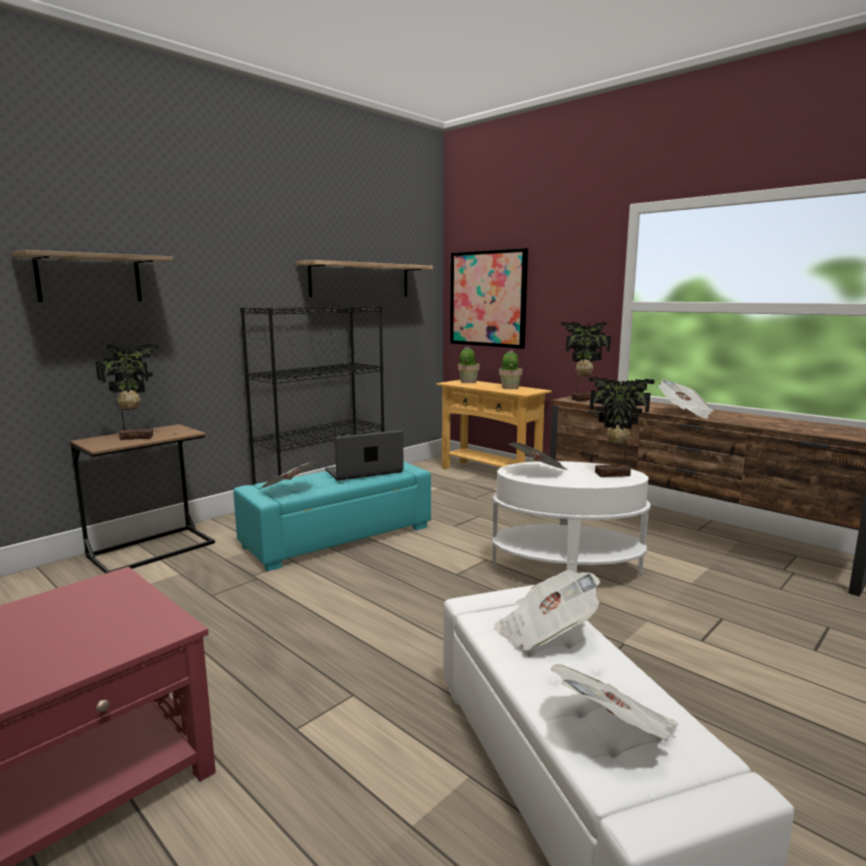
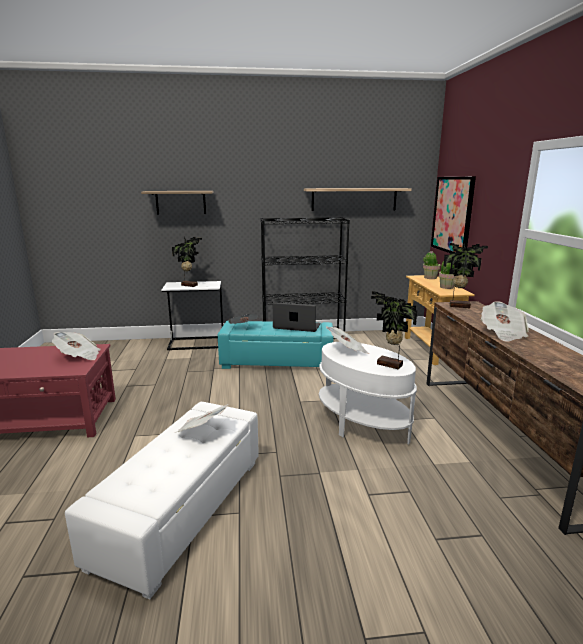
camera: 40 degrees right, 5 degrees up
(152, 549) = (196, 343): brown side table -> white side table
(615, 731) = (141, 476): newspaper -> newspaper (79, 356)

